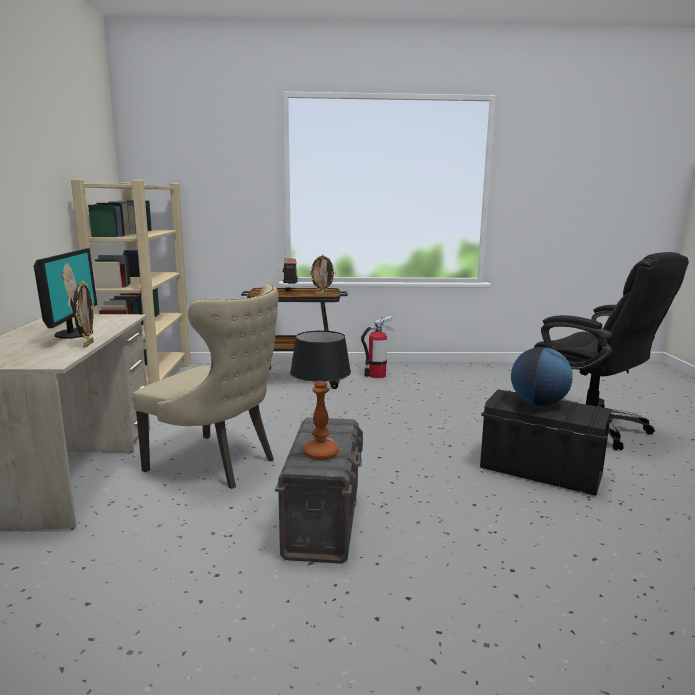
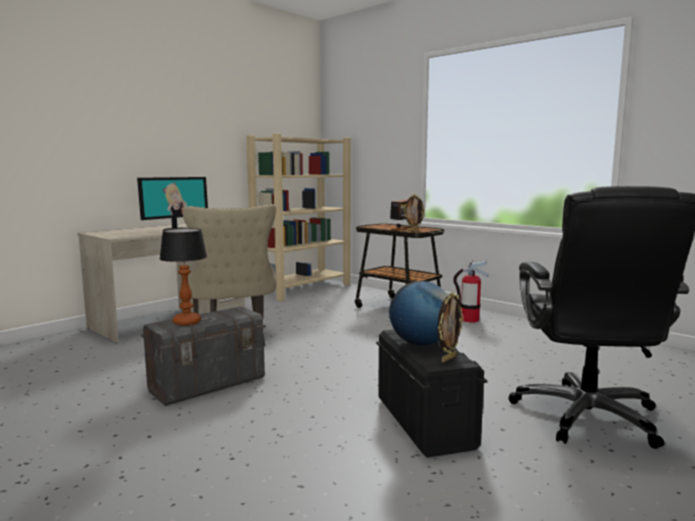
camera: 45 degrees right, 5 degrees down
(87, 344) = (159, 233): picture frame -> picture frame (448, 358)

